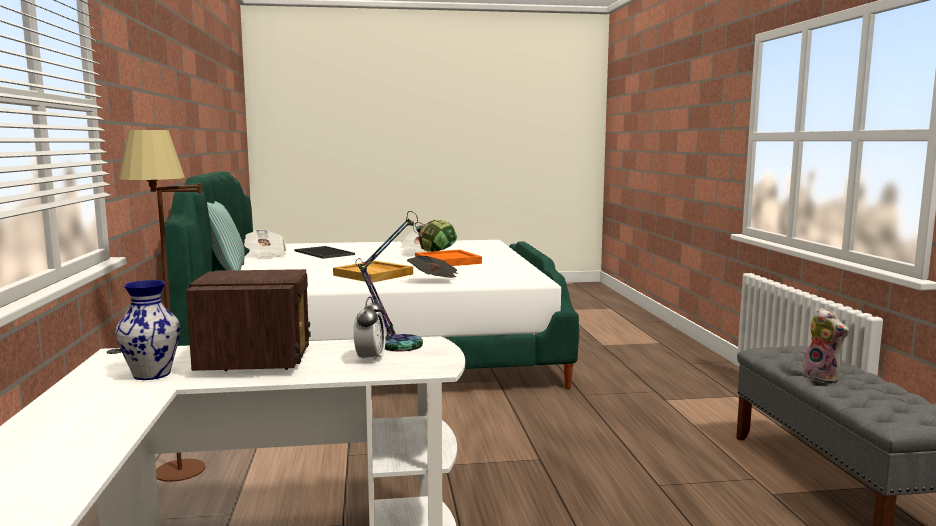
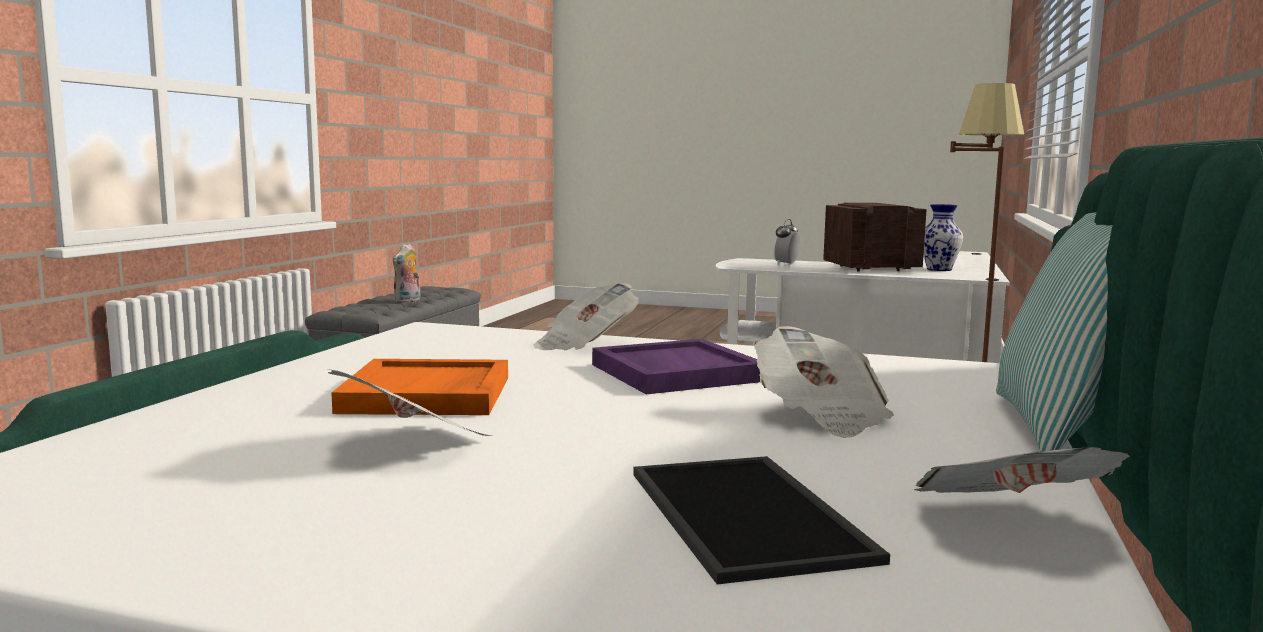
camera: 155 degrees left, 0 degrees up
(256, 360) = (869, 269): radio -> radio turned 60 degrees clockwise
(309, 267) = (821, 417): none -> newspaper
(374, 274) = (674, 372): beige tray -> purple tray
(411, 347) = (751, 265): table lamp -> none
(823, 378) = (408, 301): plush toy -> plush toy turned 150 degrees counterclockwise

